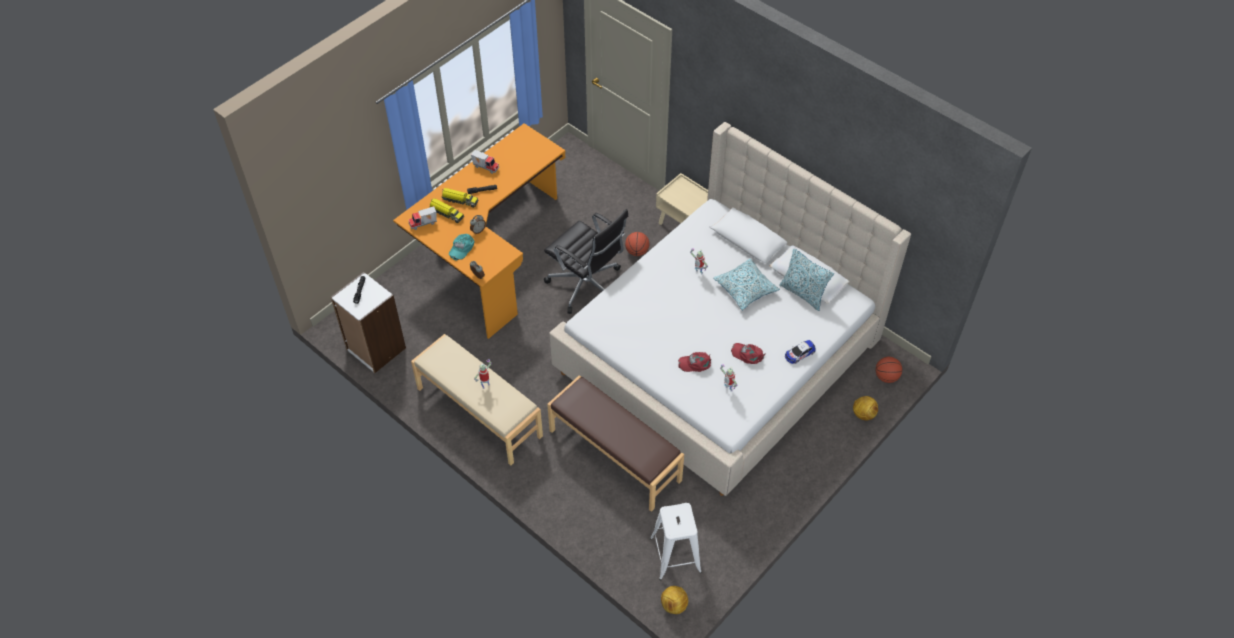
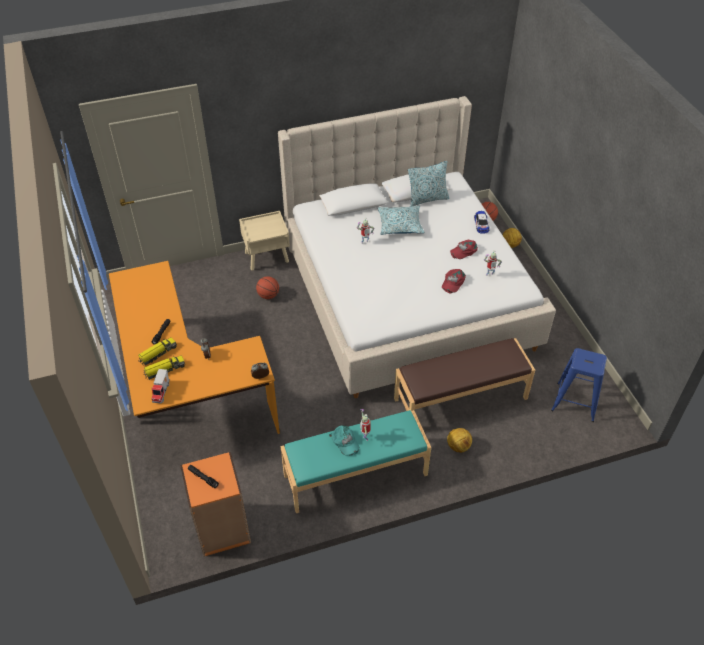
camera: 60 degrees left, 5 degrees down
(375, 349) = (222, 530): white bookcase -> orange bookcase
(461, 248) = (217, 375): turquoise cap -> turquoise cap (345, 442)
(478, 412) = (356, 475): beige bench -> turquoise bench
(486, 167) = (135, 319): toy truck -> none
(587, 286) = (277, 341): black office chair -> none
(673, 605) = (620, 423): football -> football (458, 446)
(675, 555) = (575, 402): white stool -> blue stool

